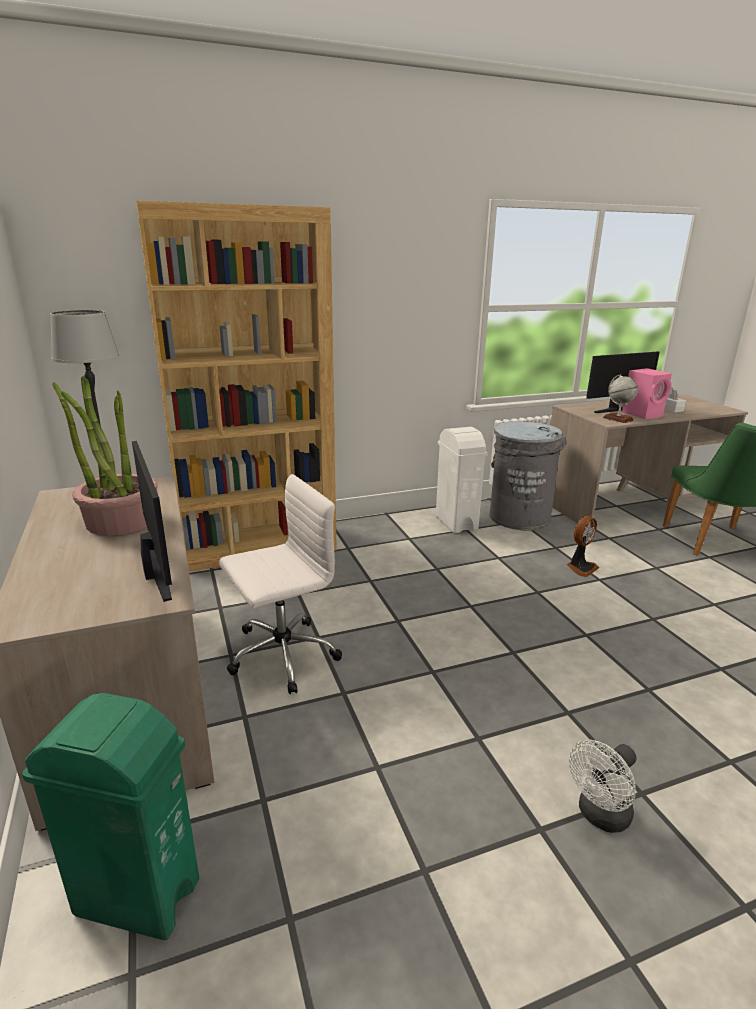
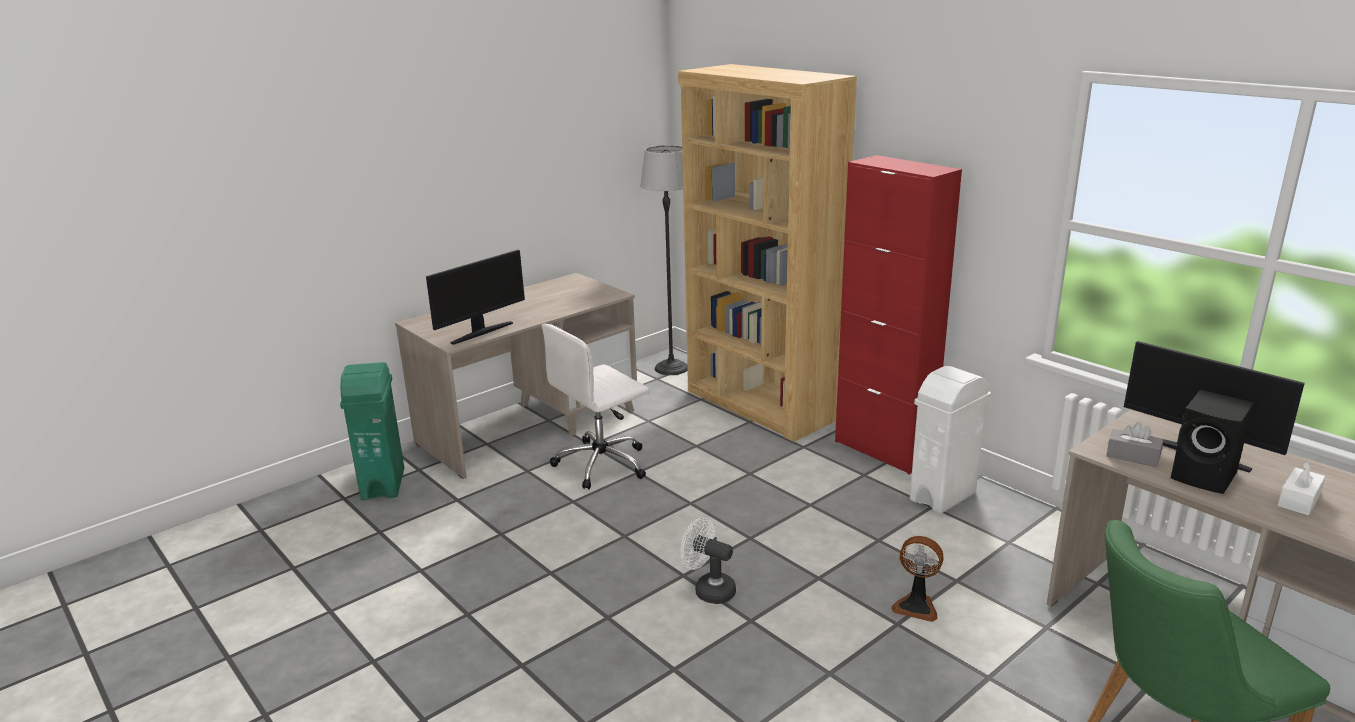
camera: 70 degrees right, 0 degrees up
(120, 521) = (544, 304): potted plant -> none
(281, 655) = (603, 463): white office chair -> white office chair turned 105 degrees clockwise
(381, 523) = (883, 450): none -> red cabinet
(519, 517) = (1022, 540): grey trash can -> none
(599, 816) = (489, 642): white fan -> white fan (709, 590)
(617, 419) = (1133, 456): globe -> grey tissue box
(643, 414) = (1206, 477): pink speaker -> black speaker

